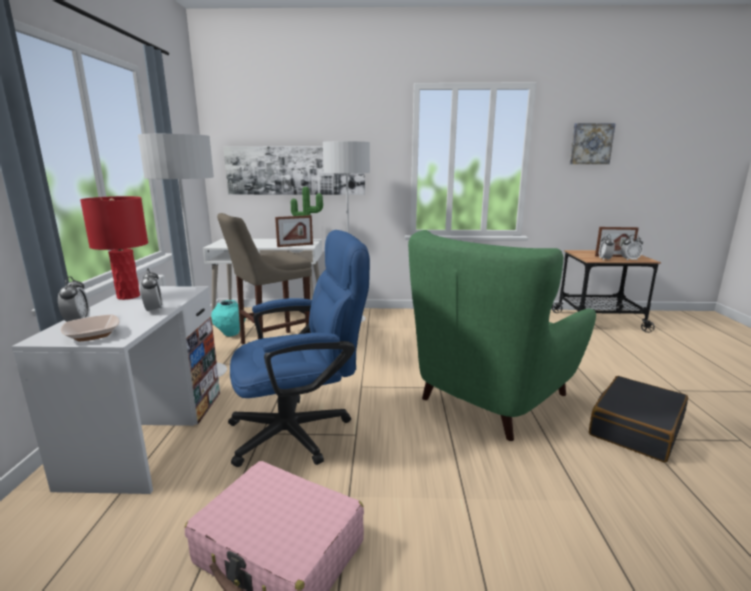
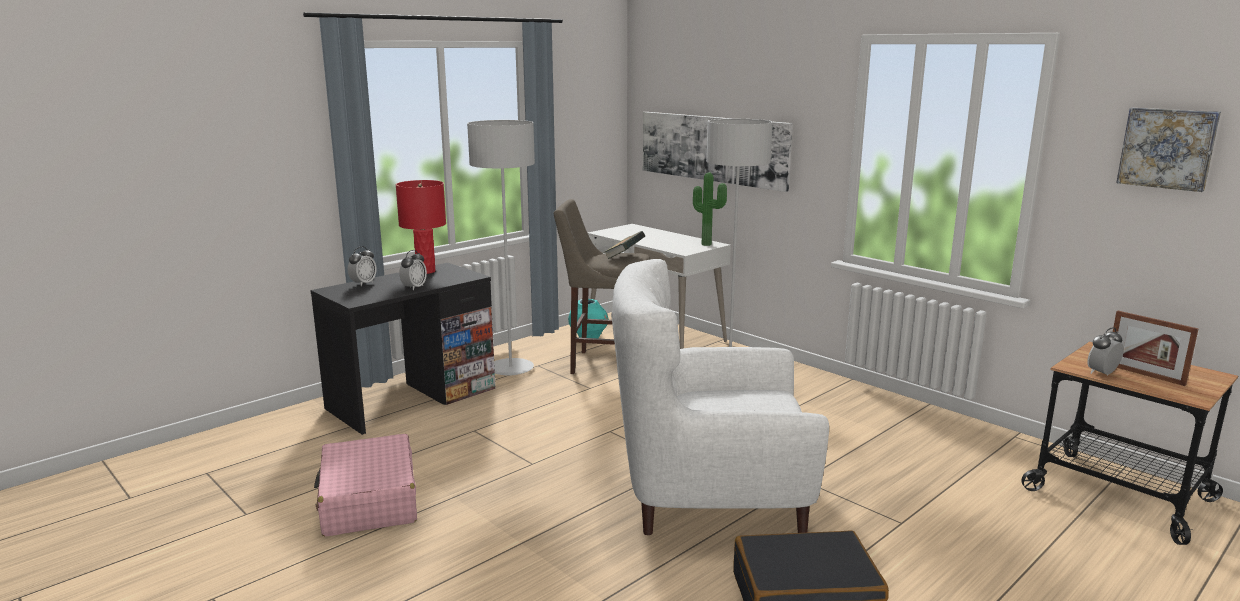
camera: 45 degrees right, 0 degrees up
(93, 335) = (352, 295): bowl -> none
(149, 434) = (412, 399): white desk -> black desk
(280, 254) = (624, 257): none -> book
(295, 245) = (675, 248): picture frame -> none
(301, 430) = (501, 442): blue office chair -> none
(491, 398) = (709, 497): green armchair -> white armchair
(629, 260) = (1152, 387): alarm clock -> none

